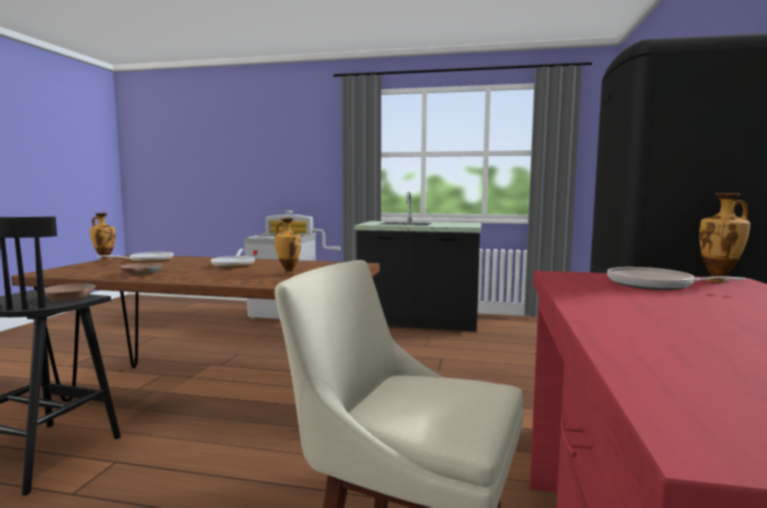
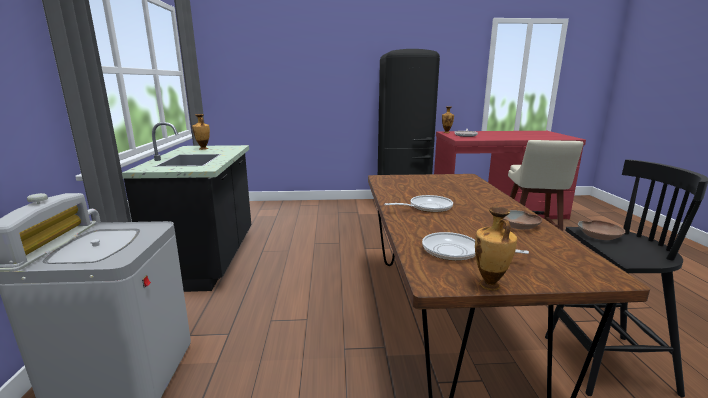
camera: 105 degrees left, 10 degrees up
(288, 273) = (441, 187): vase -> vase (203, 149)

